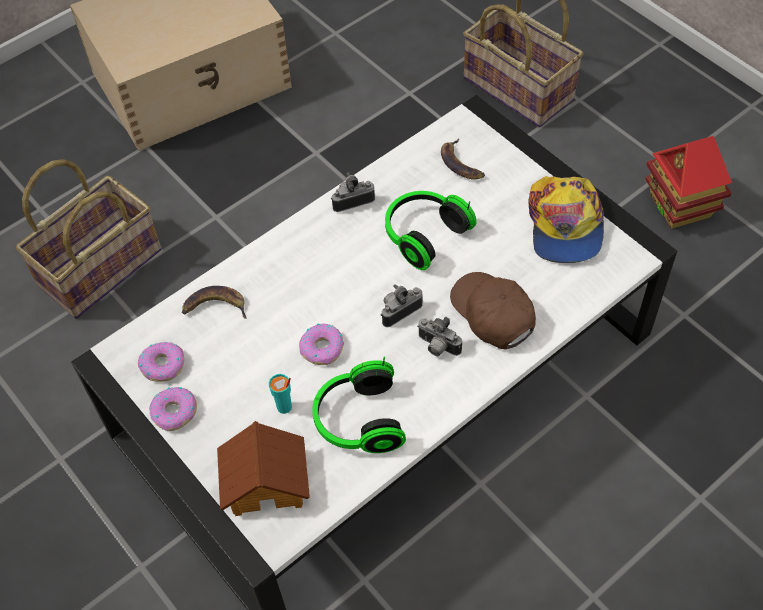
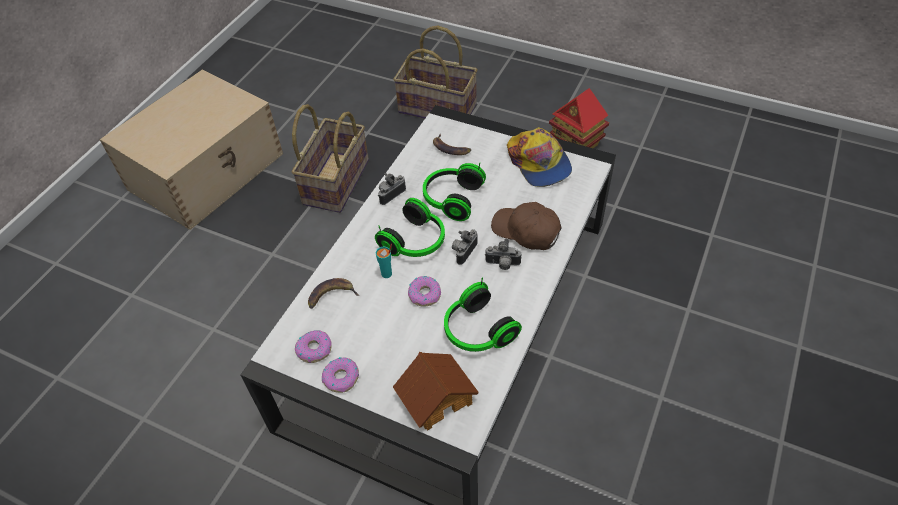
camera: 25 degrees left, 5 degrees down
(100, 267) = (200, 318): basket -> basket (335, 181)
(284, 407) = (421, 343): turquoise cup -> turquoise cup (387, 274)
(349, 276) = (416, 242): none -> headphones

